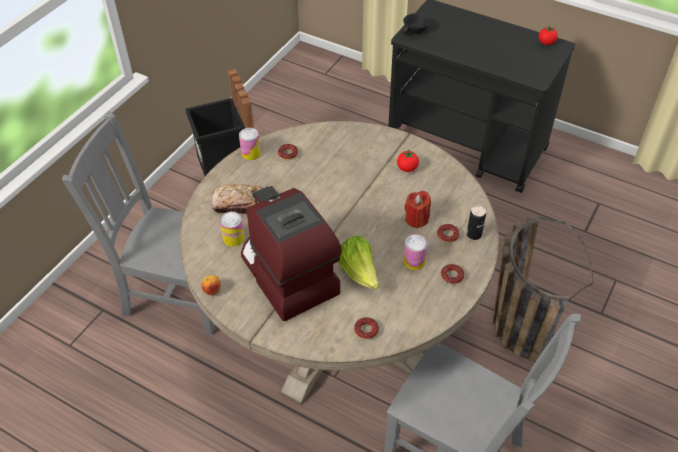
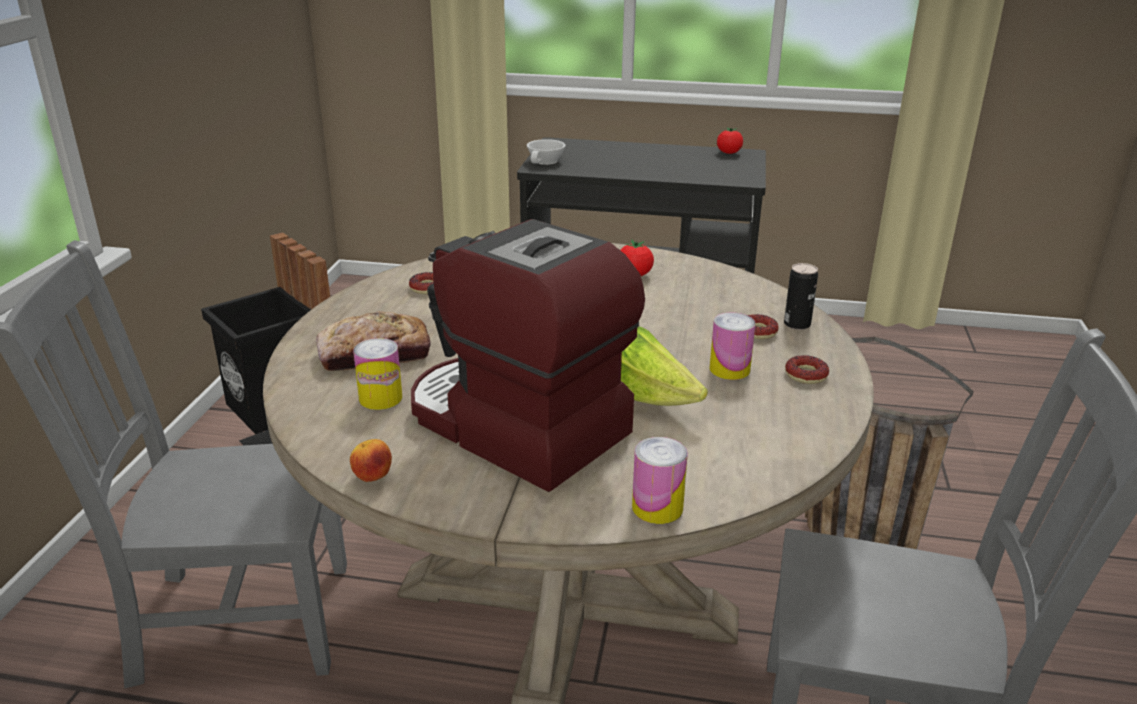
camera: 20 degrees left, 20 degrees down
(251, 153) = (360, 296): can -> can (657, 507)
(366, 330) = (718, 472): donut -> none
(415, 31) = (546, 161): black cup -> white cup
(416, 219) = (693, 323): red candle -> none

